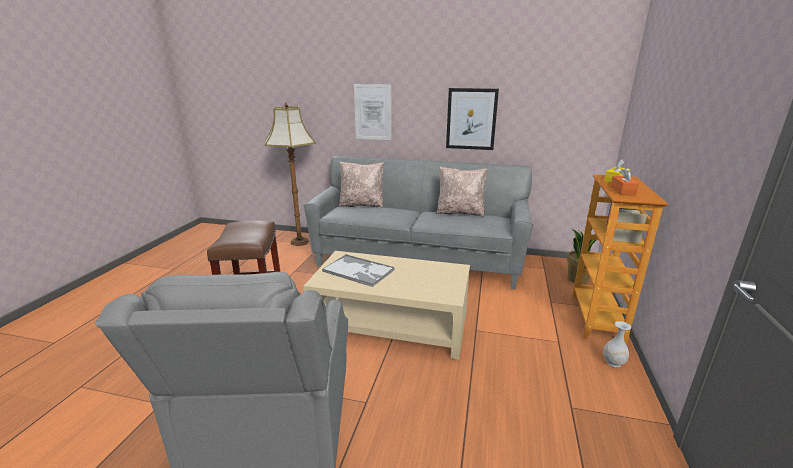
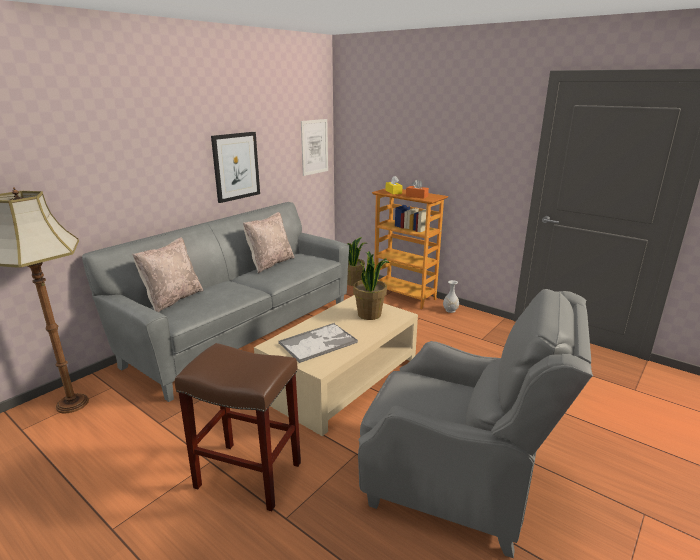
camera: 65 degrees left, 0 degrees up
(373, 112) = (128, 178): picture -> picture (314, 147)
(432, 281) = (370, 314): none -> potted plant

